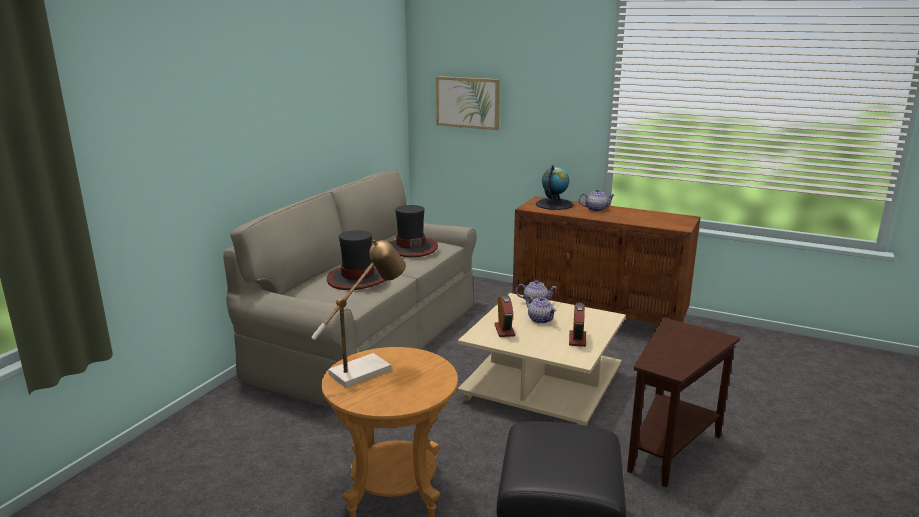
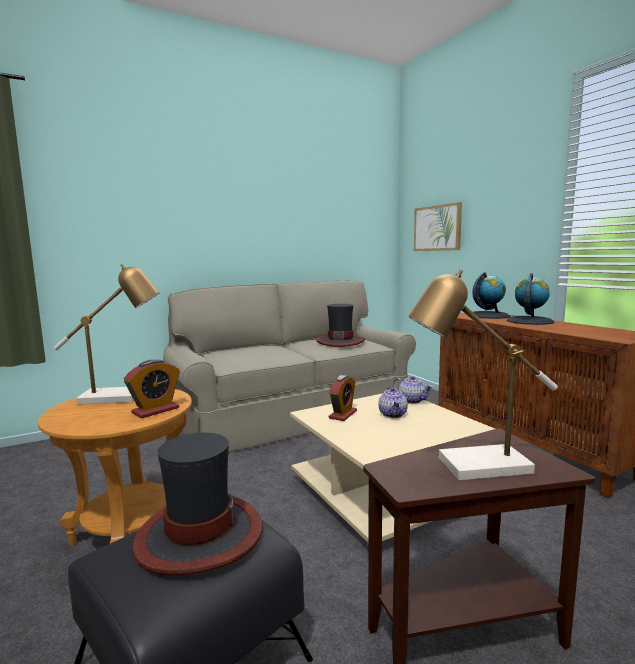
camera: 35 degrees right, 10 degrees down
(357, 279) = (262, 351): hat -> hat (199, 535)
(577, 339) = (404, 439): alarm clock -> alarm clock (155, 410)
(596, 209) = (529, 321): teapot -> globe
(686, 349) = (473, 467): none -> table lamp

